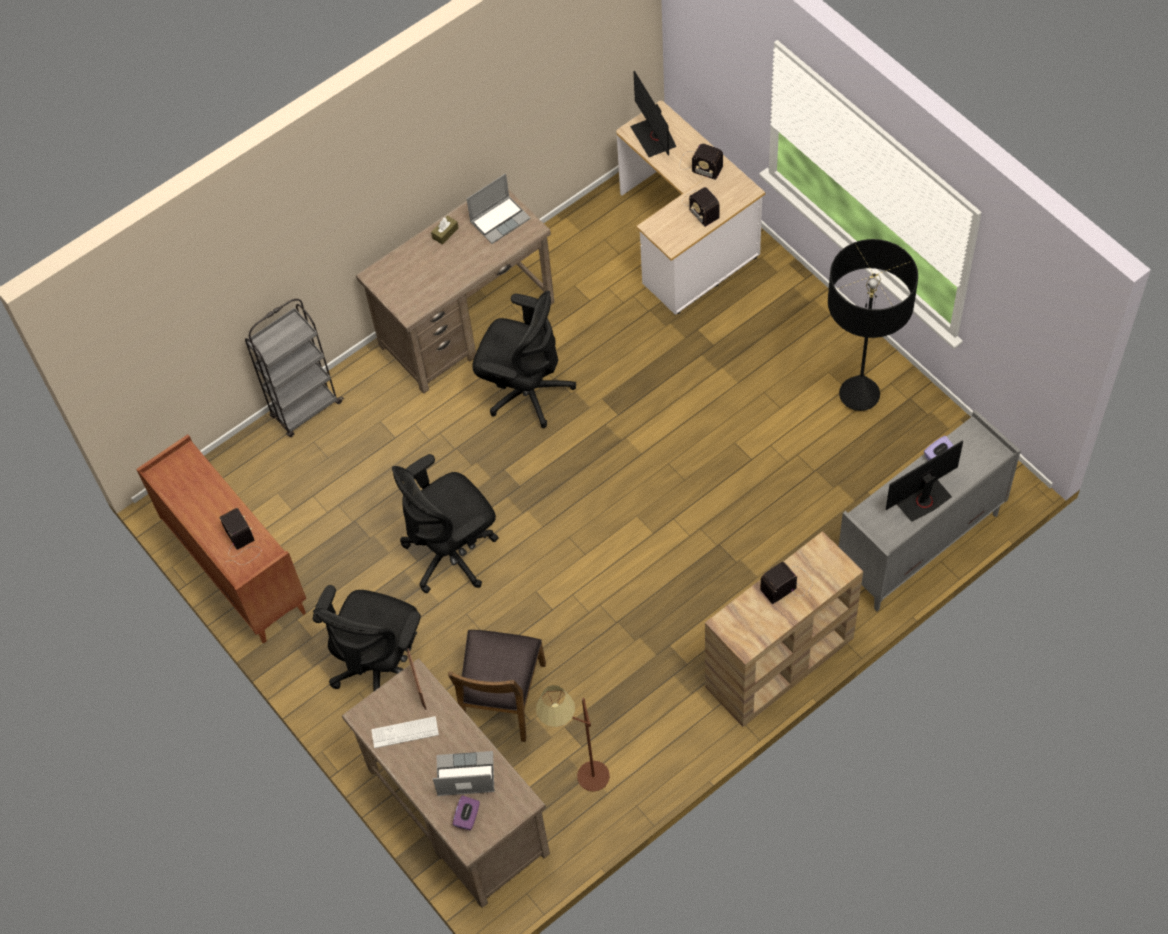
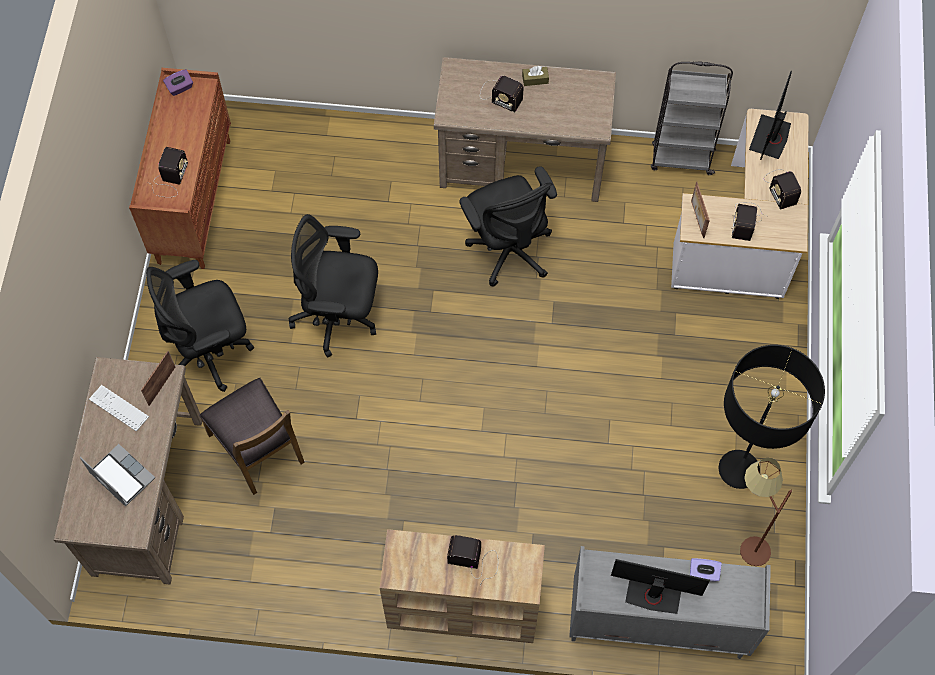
camera: 40 degrees right, 5 degrees up
(306, 410) = (353, 130): grey cart -> grey cart (681, 159)
(432, 266) = (499, 95): none -> radio
(467, 817) = (91, 506): purple tissue box -> purple tissue box (180, 88)
(500, 220) = (583, 102): laptop -> none
(502, 698) = (258, 447): brown chair -> brown chair turned 90 degrees counterclockwise
(580, 783) = (241, 557): brown floor lamp -> brown floor lamp (741, 547)
(666, 234) = (696, 219): none -> picture frame

